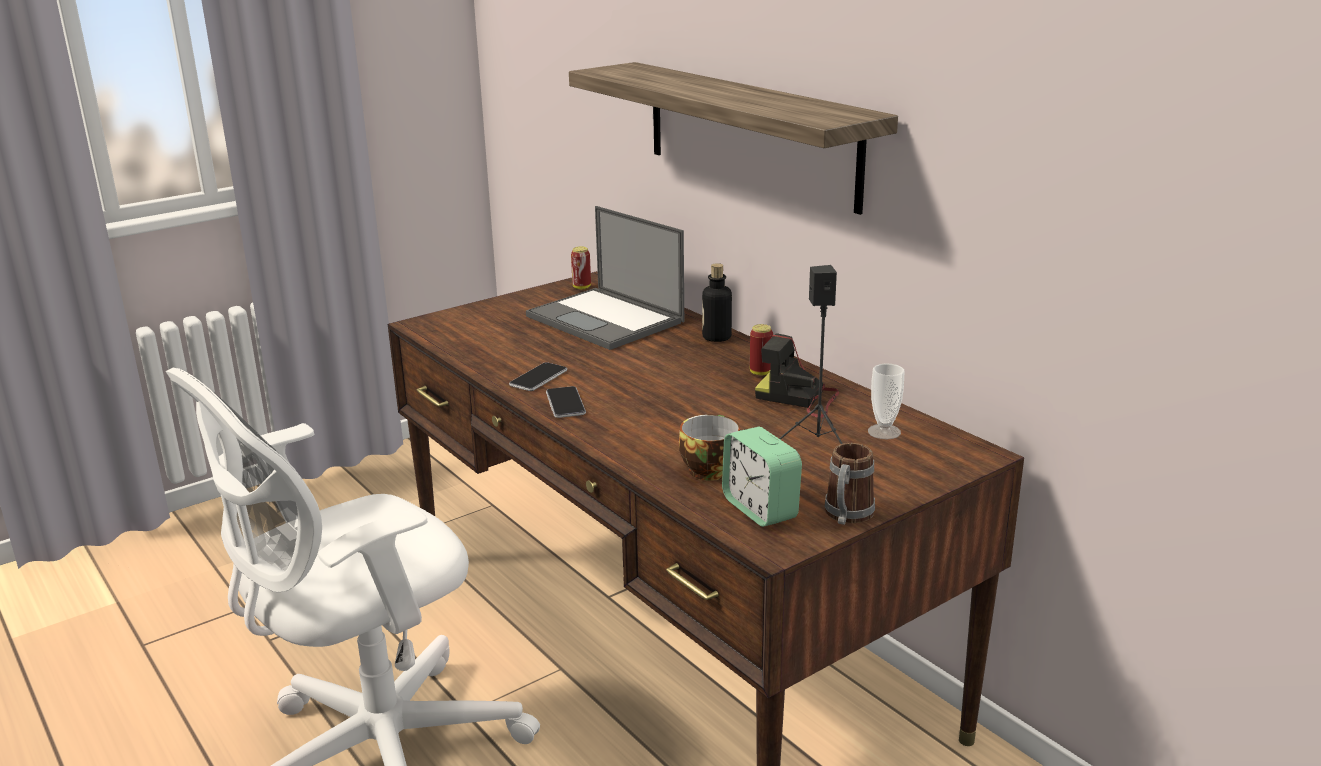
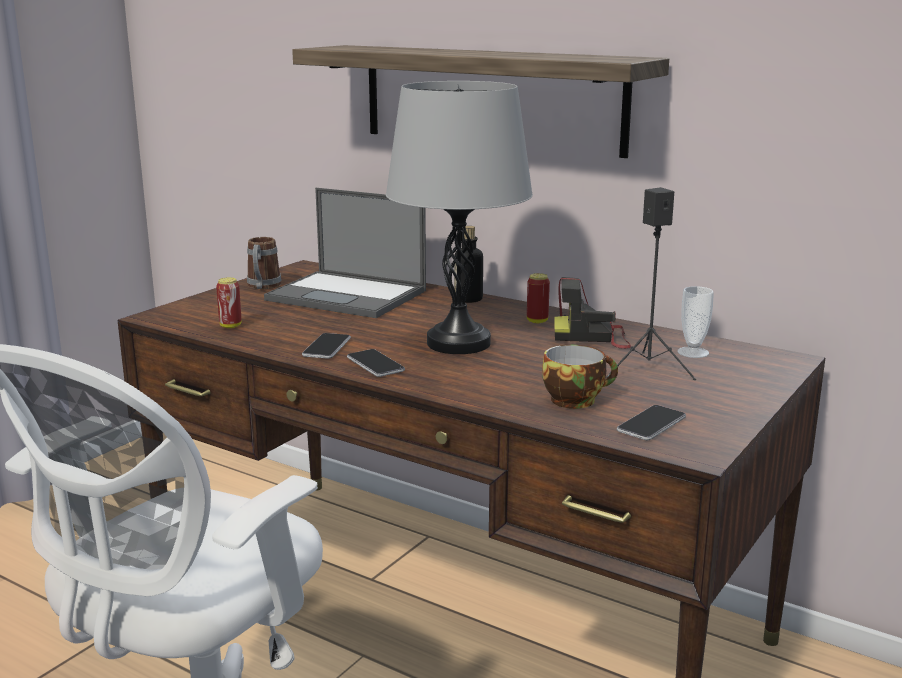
camera: 20 degrees left, 5 degrees down
(582, 287) = (298, 273): can -> can (230, 326)
(661, 389) = (458, 343): none -> grey table lamp
(760, 509) = (651, 424): alarm clock -> phone
(846, 516) = (733, 419): mug -> mug (262, 286)

